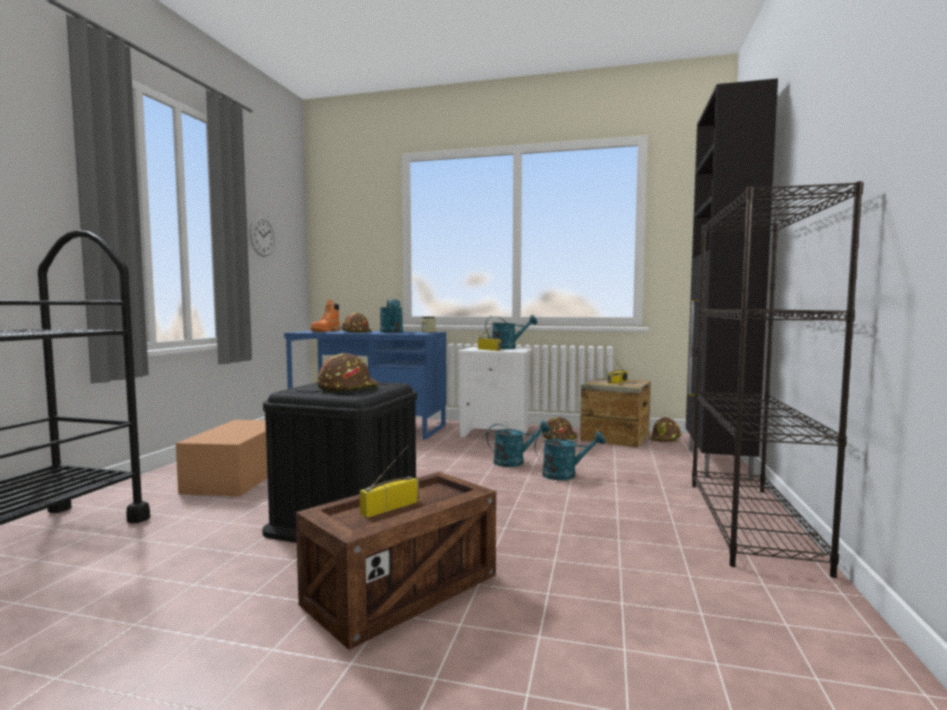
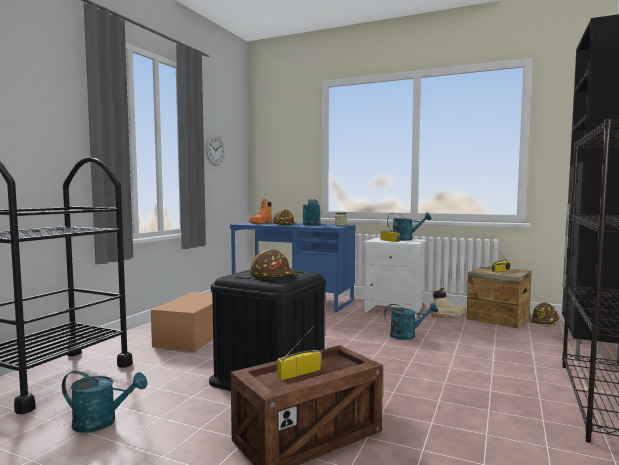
camera: 10 degrees right, 0 degrees up
(559, 437) = (448, 315): brown hard hat -> beige boot
(565, 475) = (449, 349): turquoise watering can -> turquoise watering can (102, 422)

